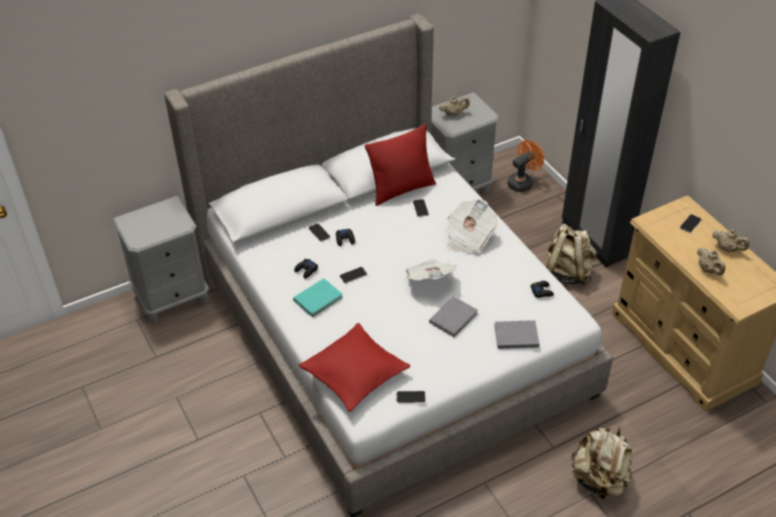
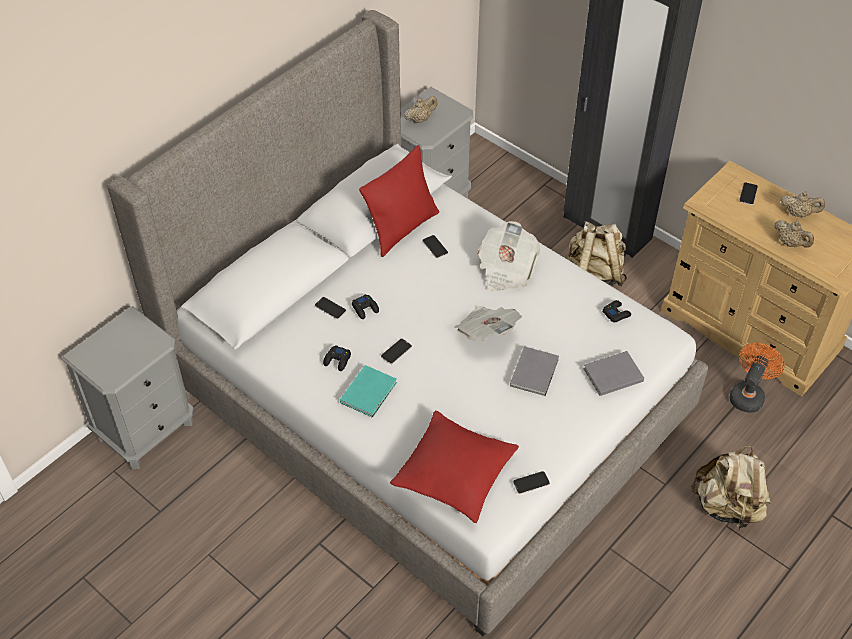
camera: 20 degrees left, 5 degrees up
(522, 182) = (499, 178): orange fan -> orange fan (748, 394)

